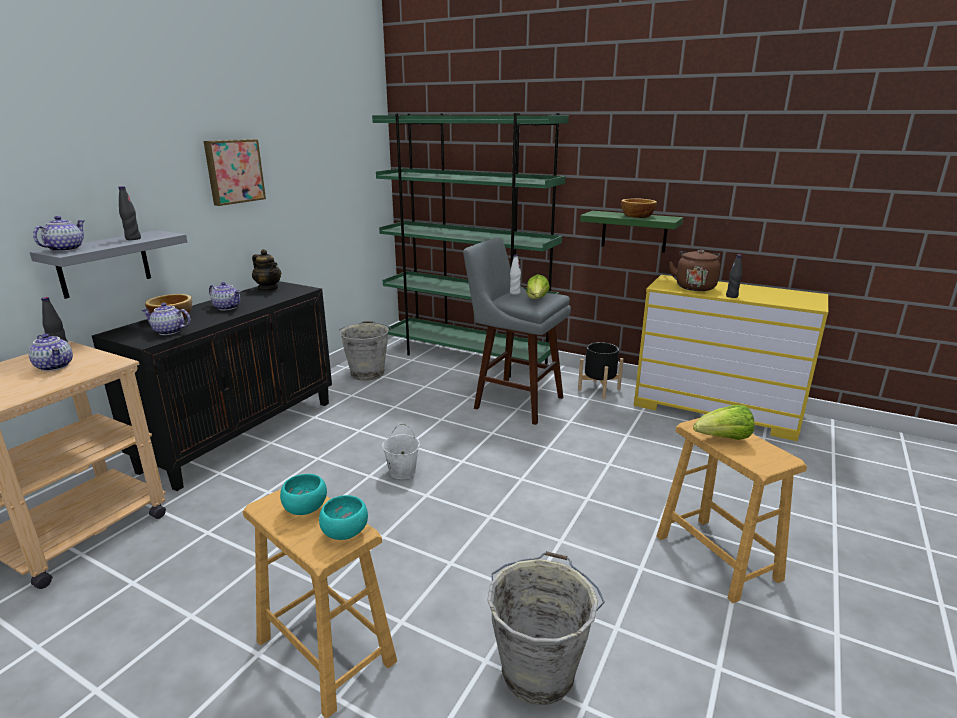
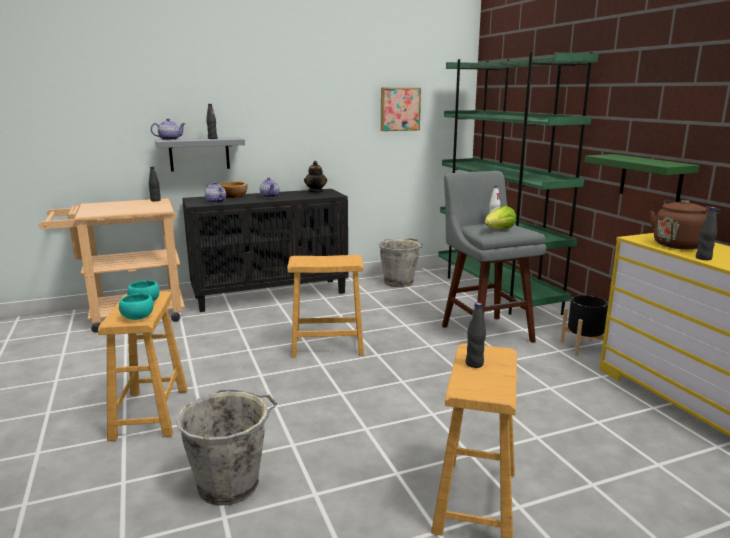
camera: 40 degrees right, 5 degrees down
(55, 366) = (139, 206): teapot -> none
(233, 171) = (307, 101): picture -> picture (399, 109)
(402, 472) = (327, 346): white bucket -> brown stool
(636, 216) = (642, 160): bowl -> none
(723, 439) = (474, 364): lettuce -> black bottle

